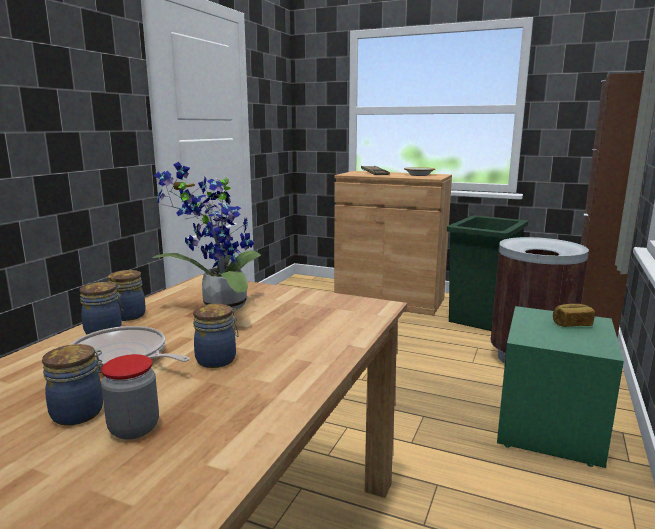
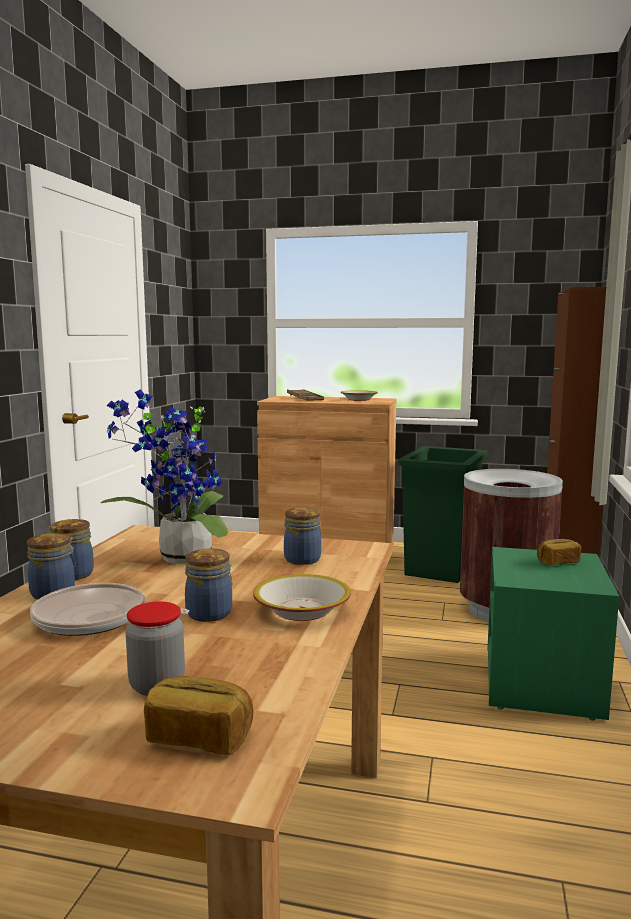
camera: 10 degrees left, 5 degrees down
(80, 413) = (83, 676): jar -> jar (304, 559)
(140, 488) = (200, 737): none -> bread
(297, 363) = (302, 610): none -> bowl

